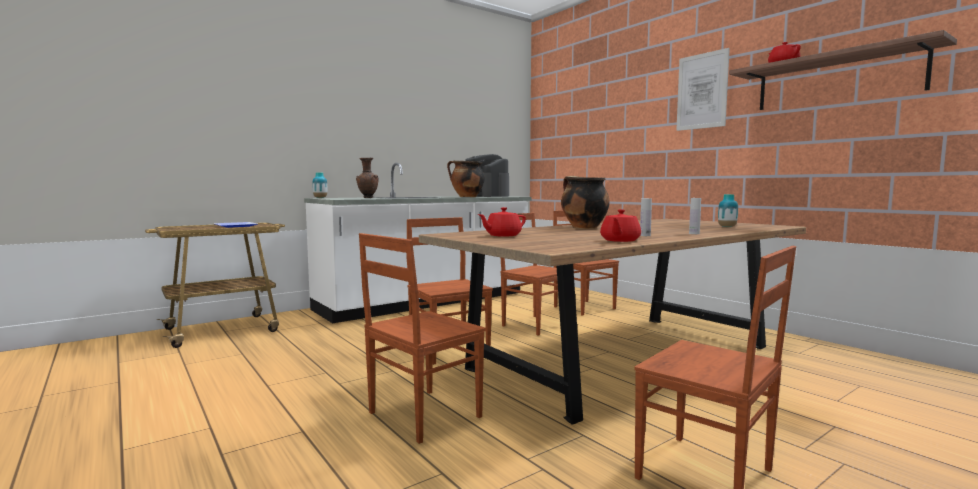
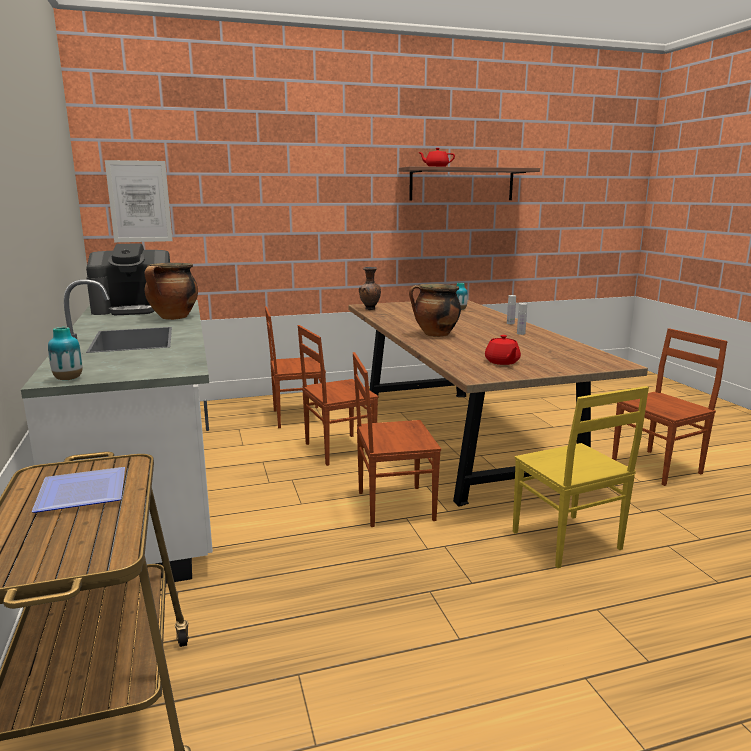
camera: 70 degrees left, 10 degrees up
(367, 198) = (138, 356): brown vase -> brown vase (370, 309)
(422, 415) = (566, 541): brown chair -> yellow chair
(619, 240) = (558, 343): red teapot -> none
(702, 91) = (355, 175): picture -> picture (139, 201)

